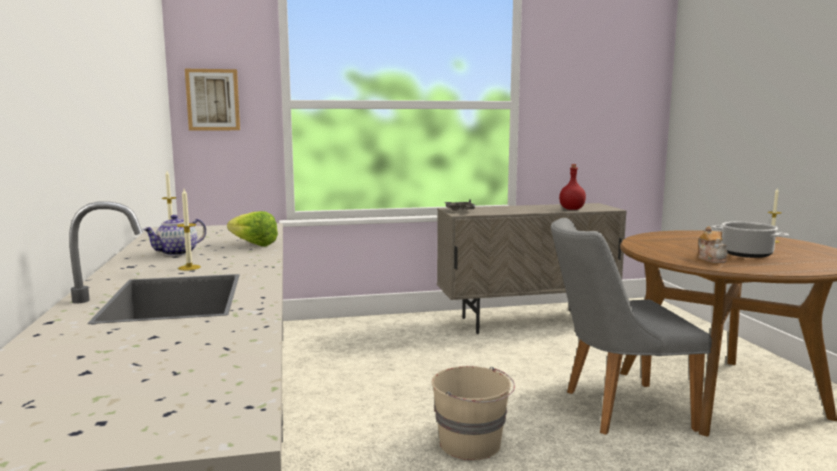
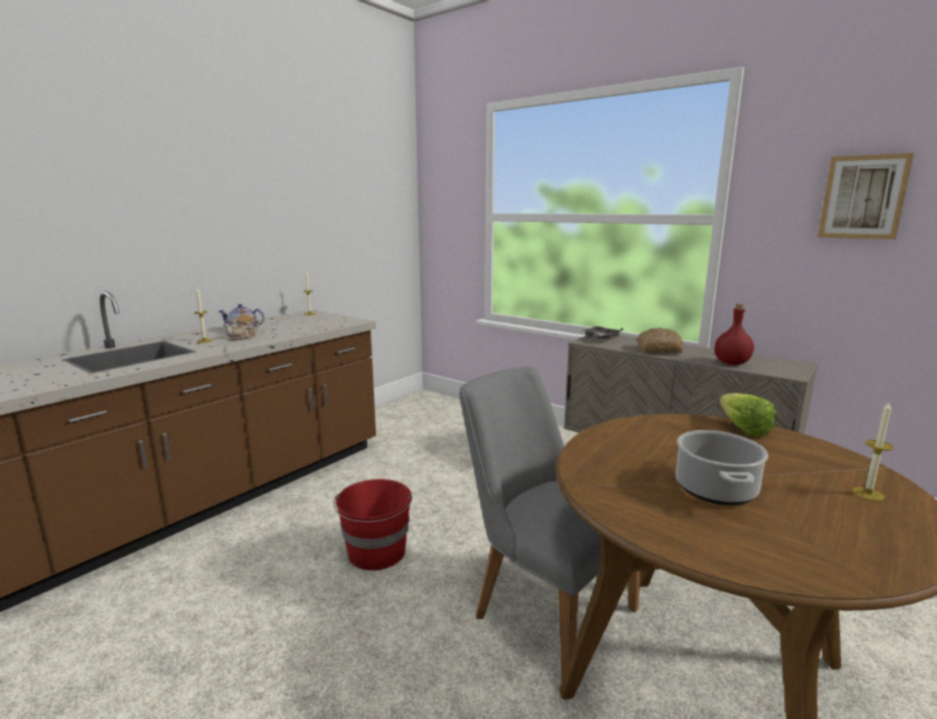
camera: 50 degrees right, 5 degrees up
(213, 100) = (442, 213): picture -> picture (863, 197)
(251, 244) = (289, 333): lettuce -> lettuce (740, 427)
(471, 444) = (377, 553): beige bucket -> red bucket
(515, 210) = (660, 349): none -> bread
(712, 259) = (628, 474): teapot -> teapot (243, 337)

